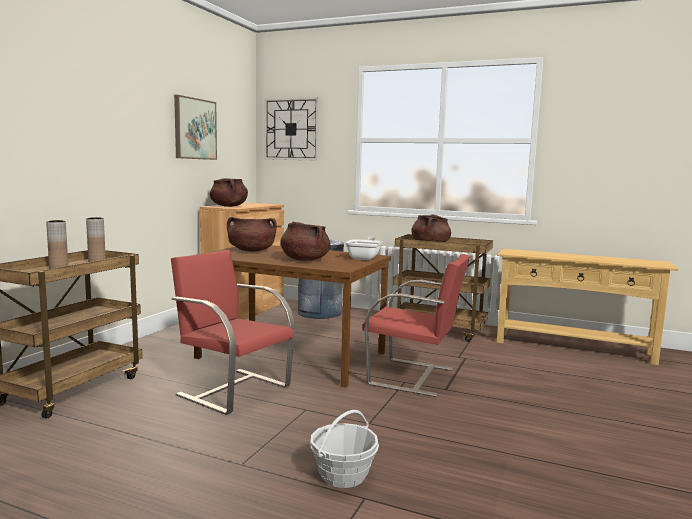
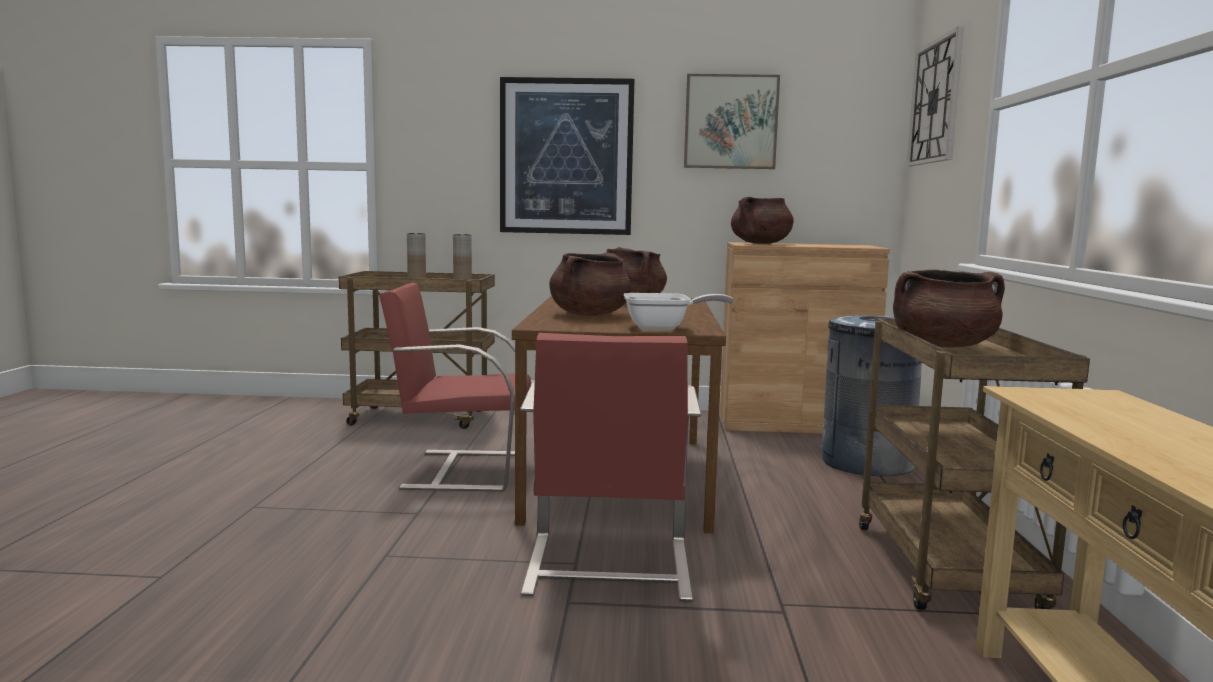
camera: 70 degrees right, 0 degrees up
(112, 148) = (566, 157): none -> picture
(233, 390) = (461, 470): red chair -> red chair turned 105 degrees counterclockwise
(343, 475) = (222, 558): basket -> none

